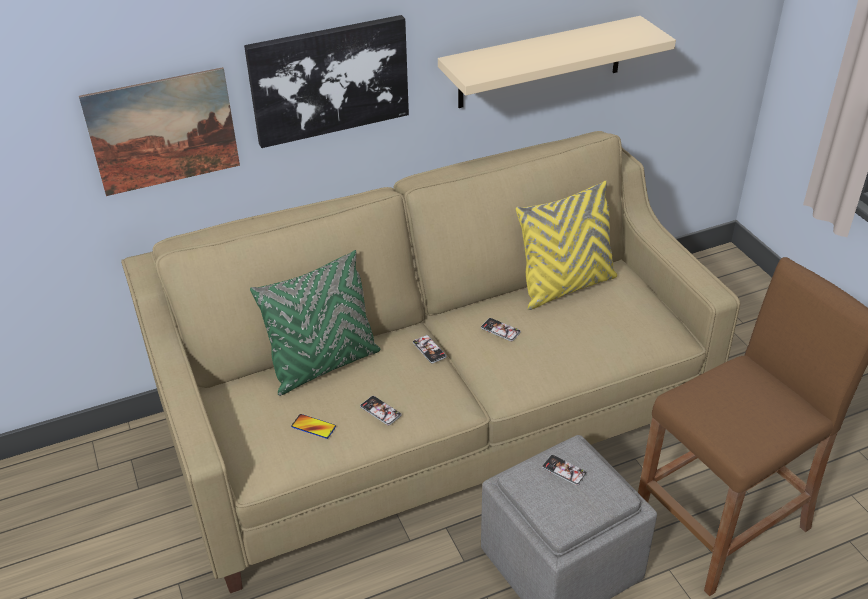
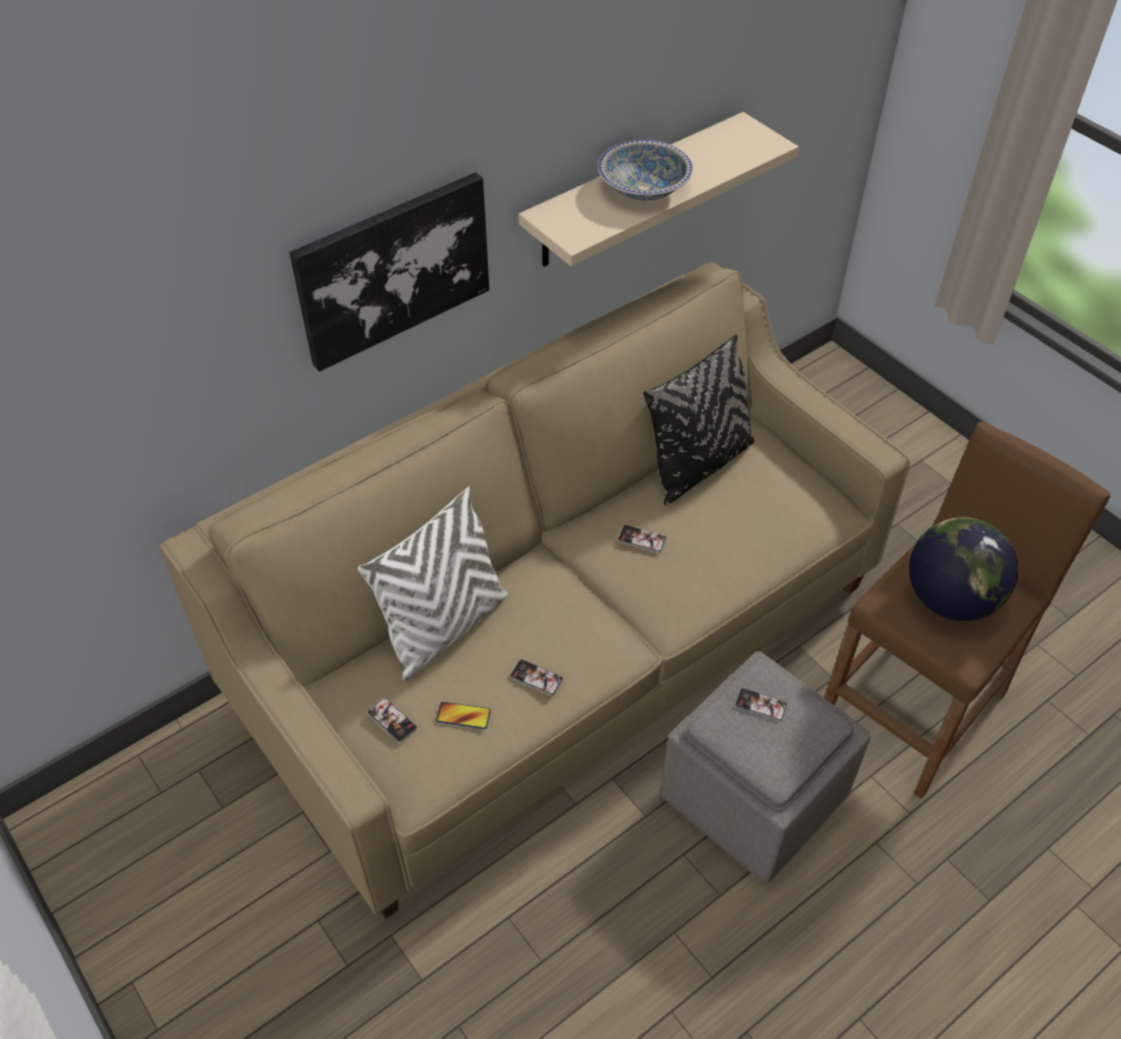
camera: 15 degrees left, 10 degrees up
(163, 131) = (196, 379): picture -> none
(323, 365) = (444, 627): green pillow -> white pillow
(429, 349) = (565, 581): phone -> phone (392, 720)
(540, 52) = (644, 188): none -> bowl
(565, 286) = (698, 464): yellow pillow -> black pillow
(740, 405) = (950, 599): none -> globe

